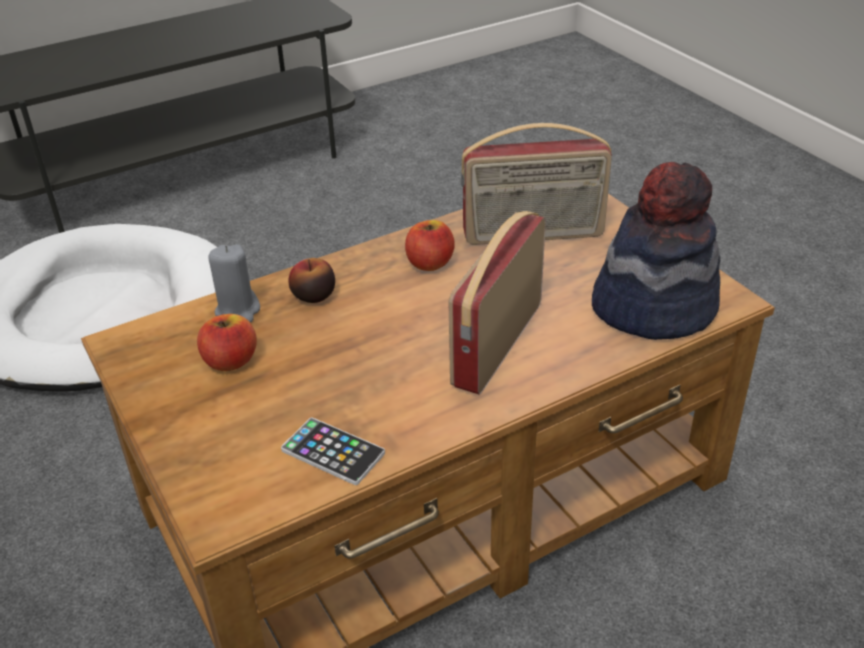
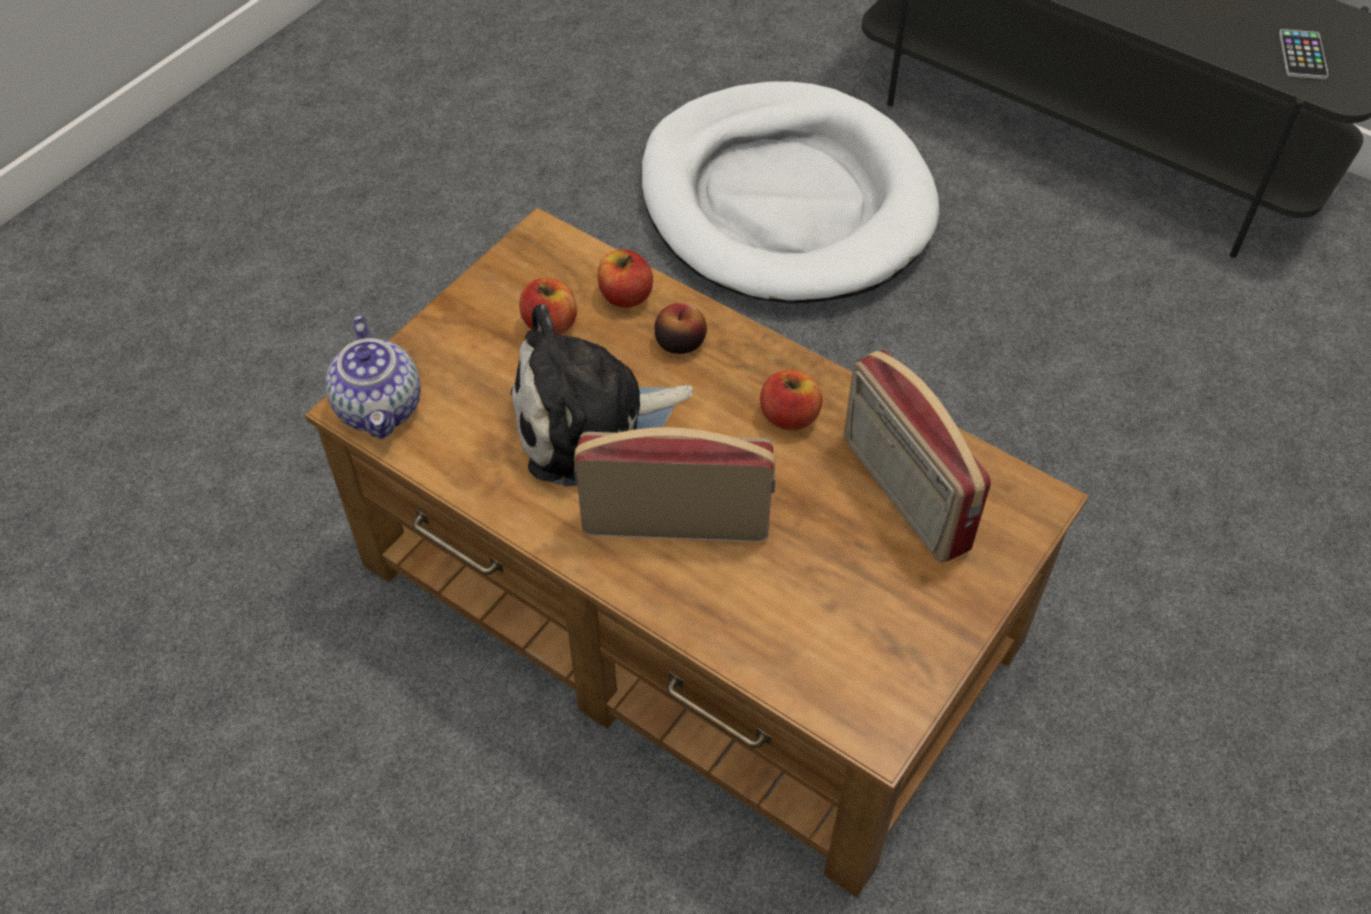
camera: 65 degrees right, 15 degrees up
(237, 499) = (381, 408): none -> teapot
(238, 311) = (625, 296): grey candle -> apple
(333, 452) = (462, 450): phone -> phone (1302, 55)
(362, 363) = (592, 423): none -> plush toy
(653, 306) = (820, 654): hat -> none

